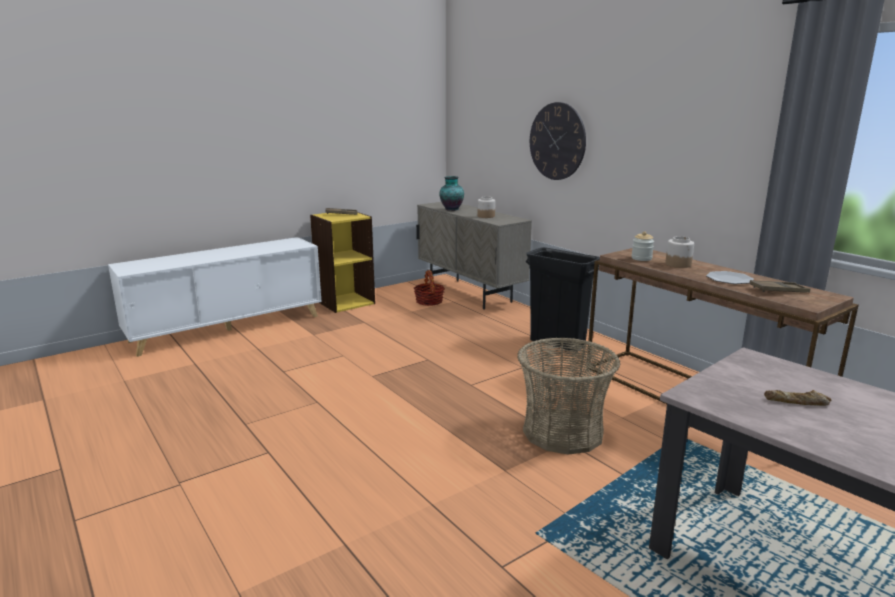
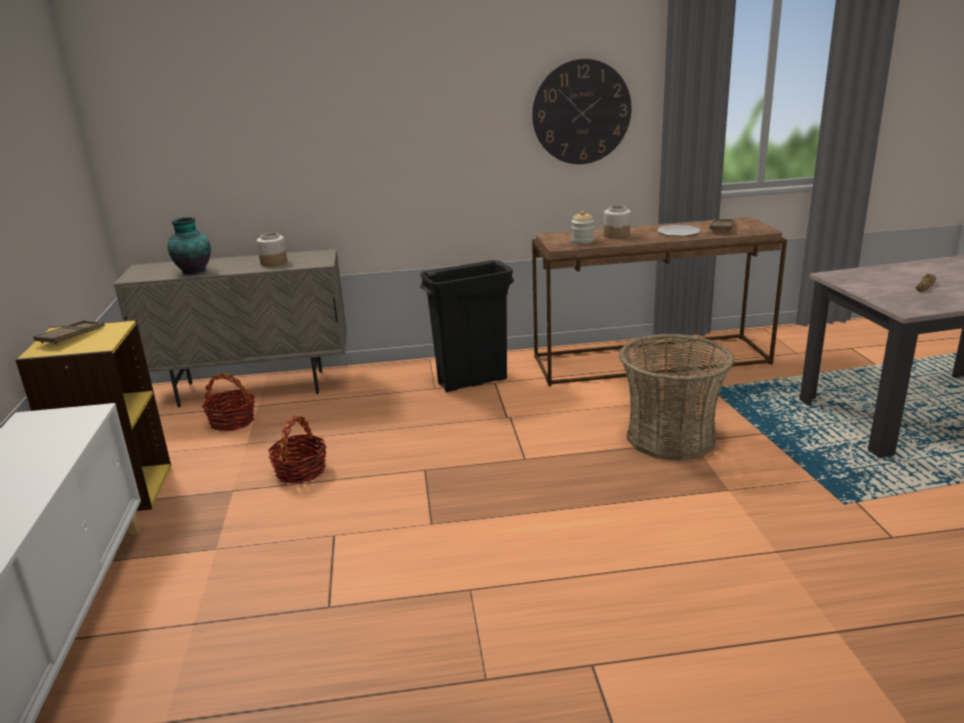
camera: 60 degrees left, 5 degrees up
(396, 330) = (300, 471): none -> basket
(557, 141) = (359, 132): wall clock -> wall clock (581, 112)

